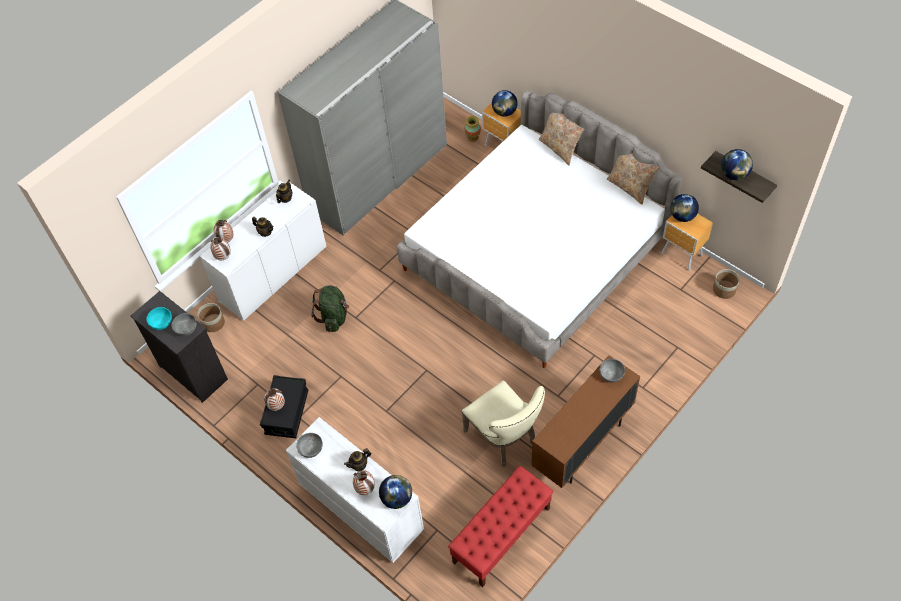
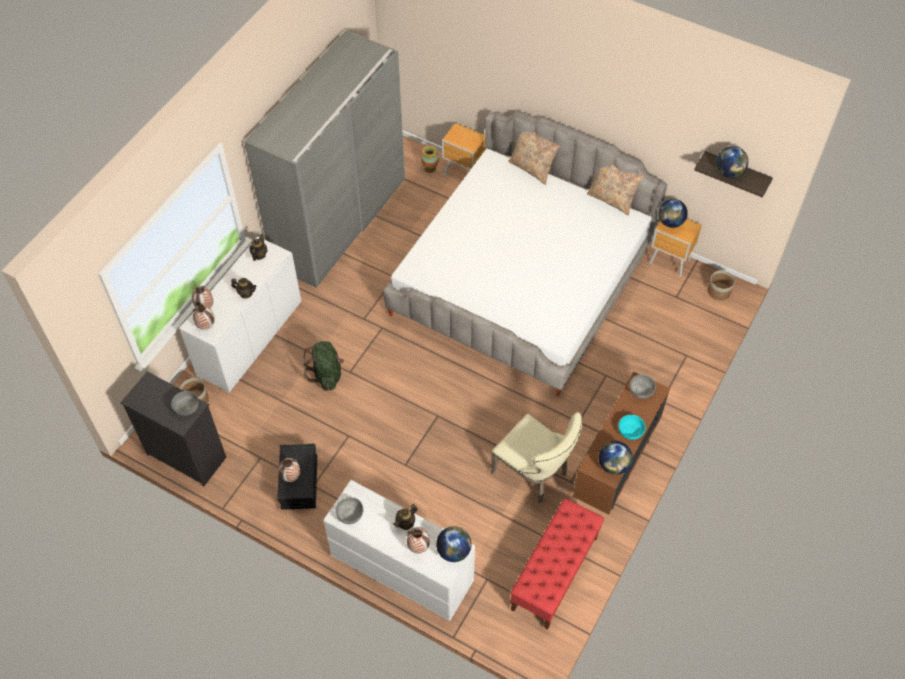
camera: 15 degrees left, 0 degrees up
(161, 322) = (157, 405): turquoise bowl -> turquoise bowl (630, 431)
(504, 112) = (466, 138): globe -> globe (613, 465)

